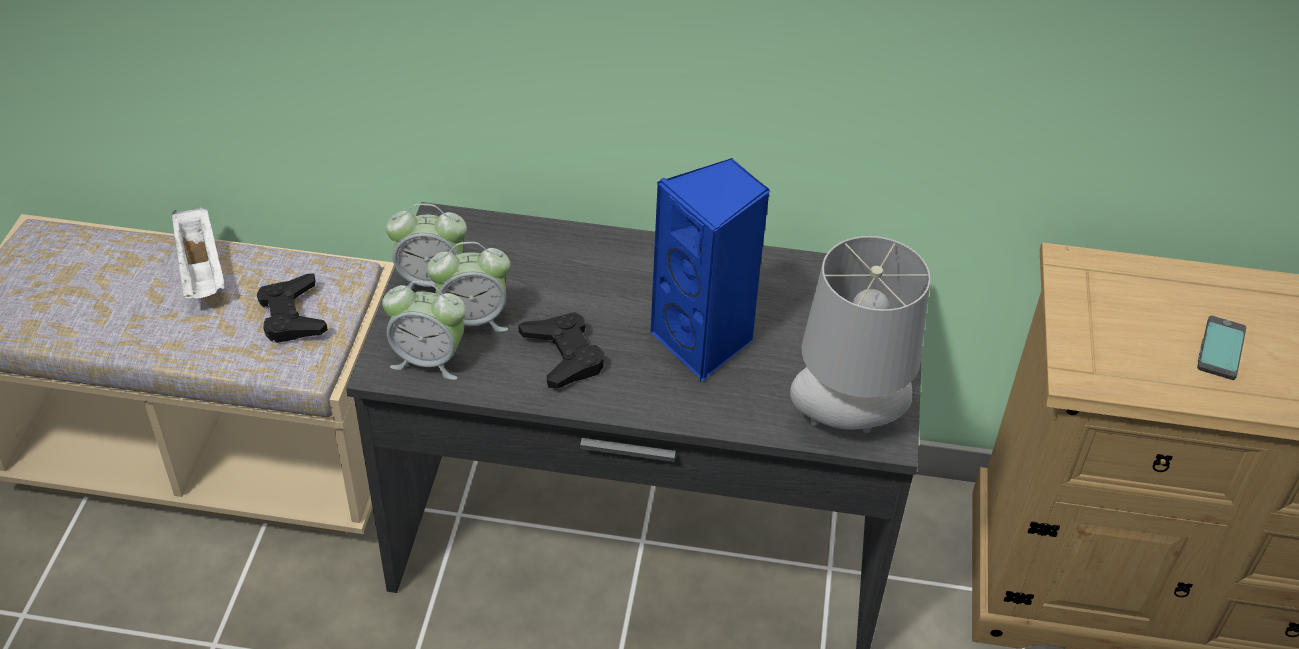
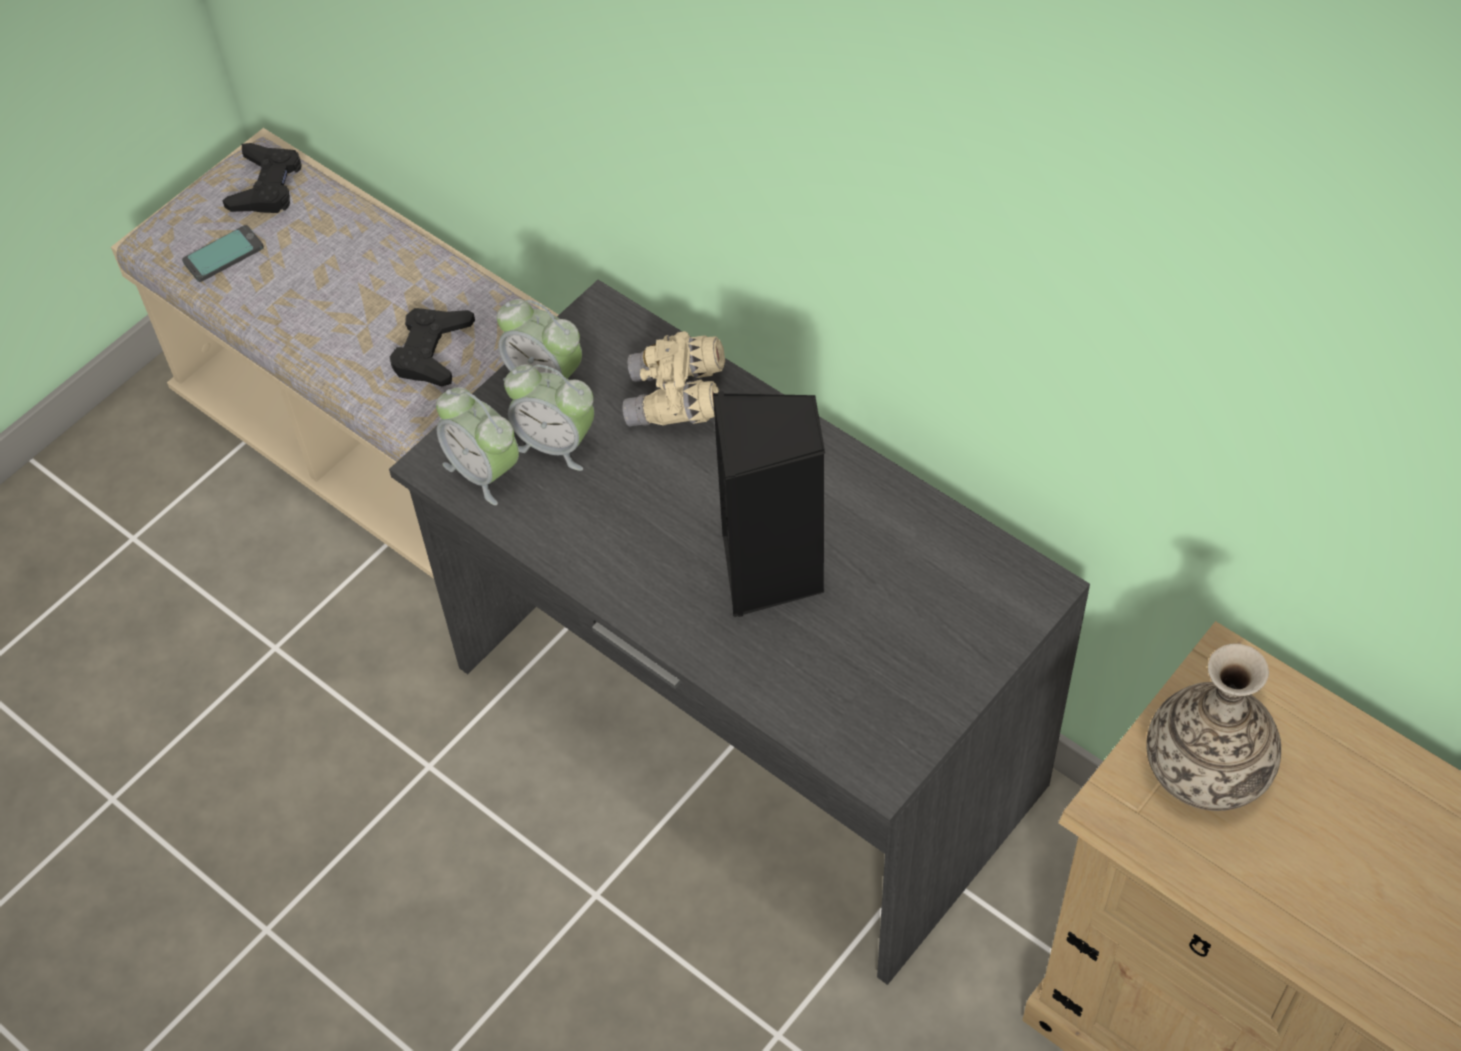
camera: 35 degrees right, 10 degrees up
(202, 270) = (379, 263): white tray -> none
(545, 258) = (676, 400): none -> beige binoculars
(564, 355) = (617, 524): black game controller -> black game controller (266, 186)
(705, 342) = (772, 572): blue speaker -> black speaker
(847, 421) = (854, 733): grey table lamp -> none
(1113, 330) = (1206, 769): none -> vase
(1220, 349) = (1319, 851): phone -> phone (223, 254)

